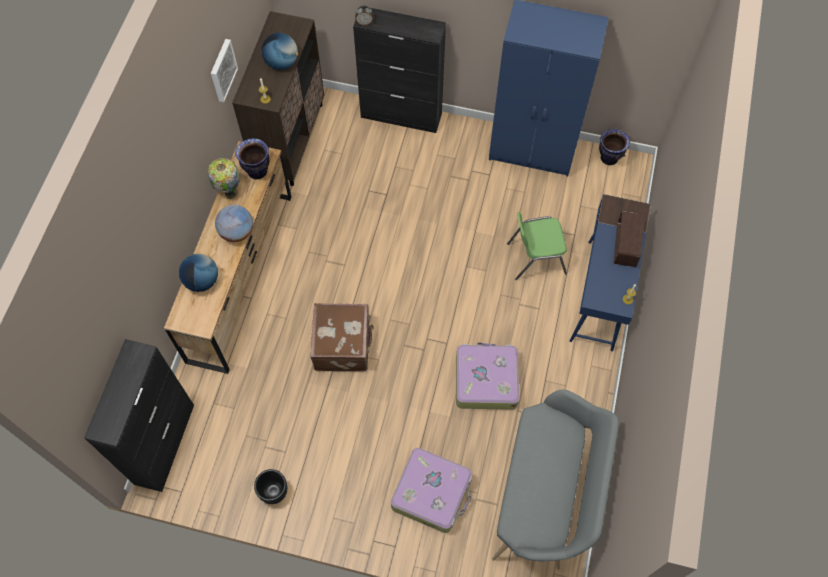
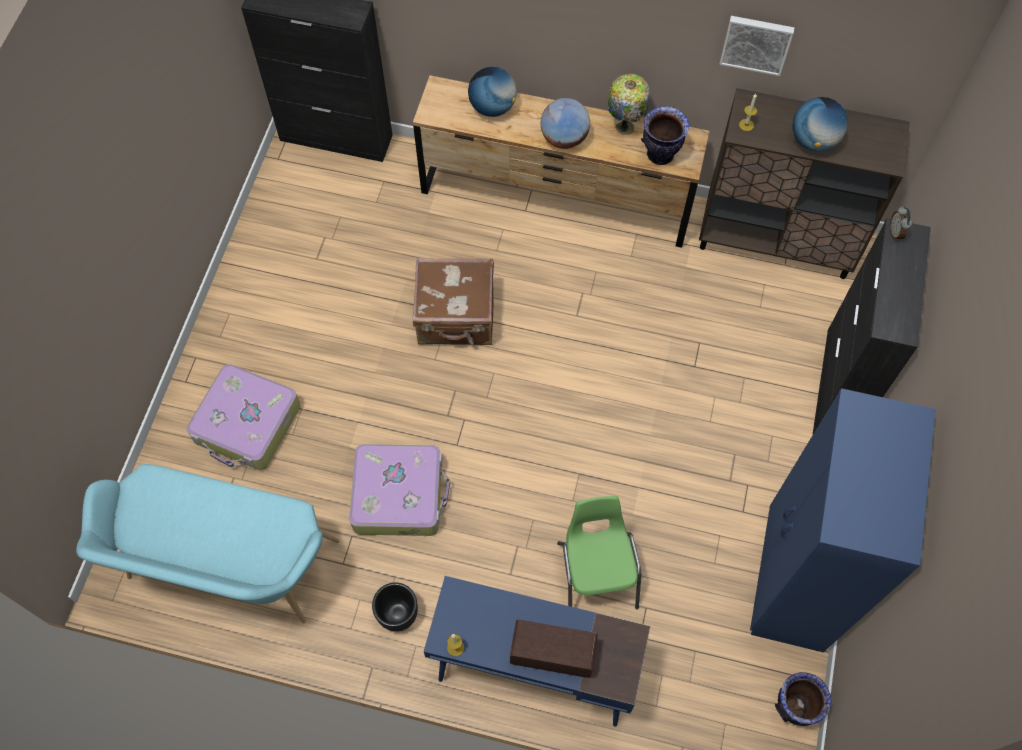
camera: 90 degrees right, 0 degrees up
(273, 492) = (267, 249): black planter -> black planter (397, 614)
(545, 496) = (227, 567): grey bench -> turquoise bench

